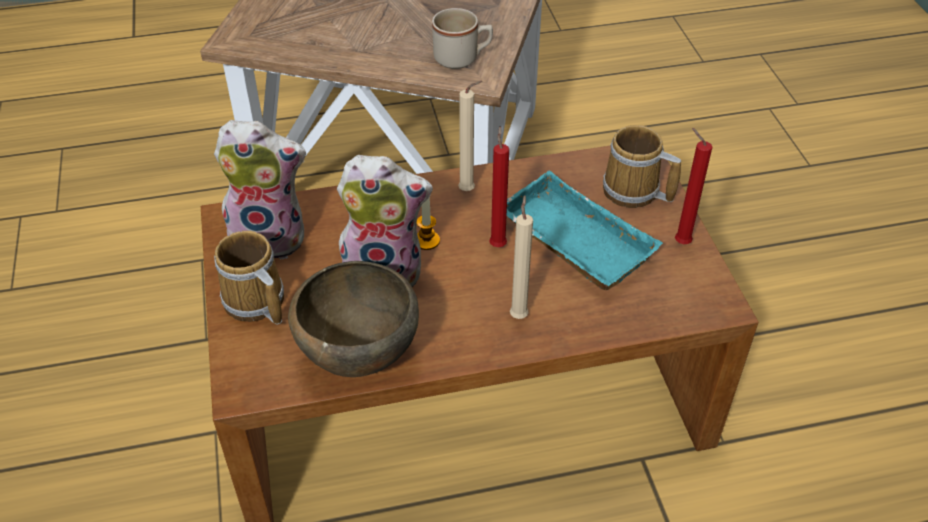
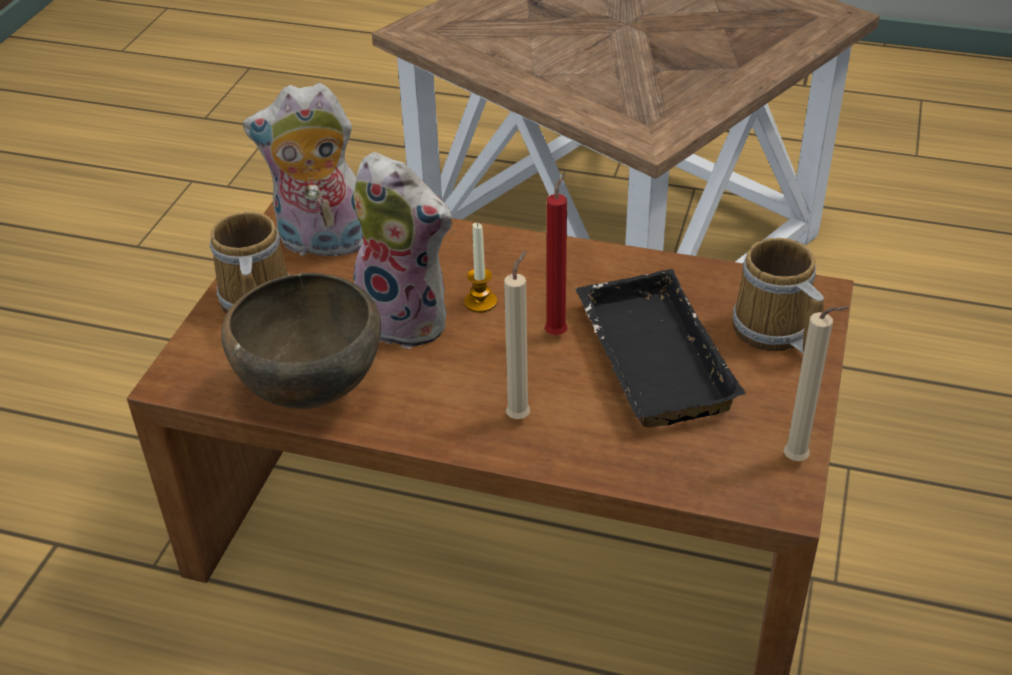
camera: 30 degrees right, 5 degrees down
(271, 237) = (321, 244): plush toy -> plush toy turned 150 degrees clockwise
(462, 58) = (646, 113): beige mug -> none
(469, 191) = (571, 265): beige candle -> beige candle (799, 461)
(570, 241) = (647, 358): turquoise tray -> black tray
(679, 242) = (786, 407): red candle -> none

